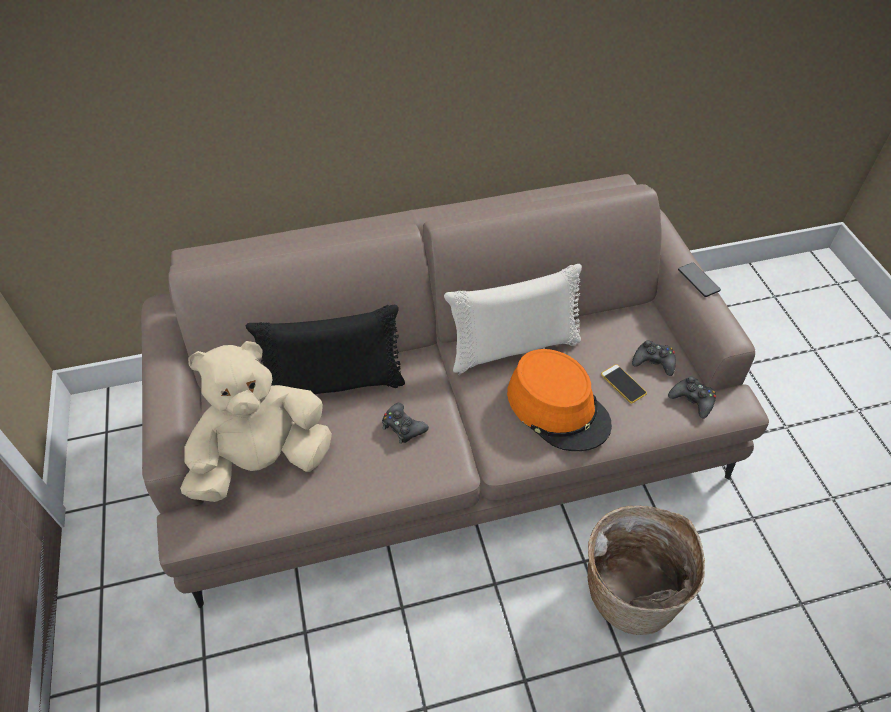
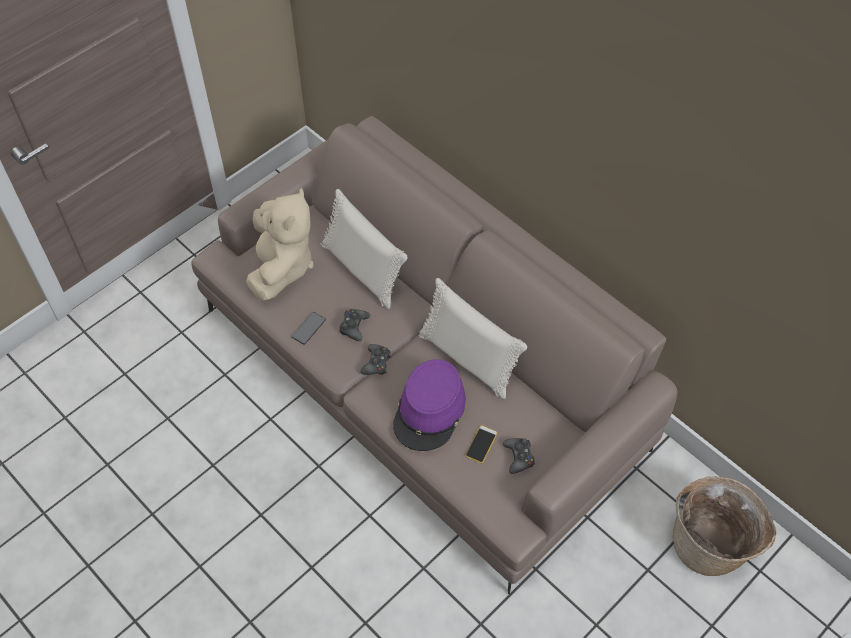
camera: 60 degrees right, 5 degrees up
(263, 461) = (281, 267): beige plush toy -> beige plush toy turned 60 degrees clockwise
(334, 383) = (364, 270): black pillow -> white pillow
(558, 408) = (430, 411): orange hat -> purple hat
(631, 588) = (365, 555): basket -> basket (711, 544)
(692, 400) = (497, 497): black game controller -> black game controller (376, 363)
(698, 280) = (599, 443): phone -> phone (308, 328)

